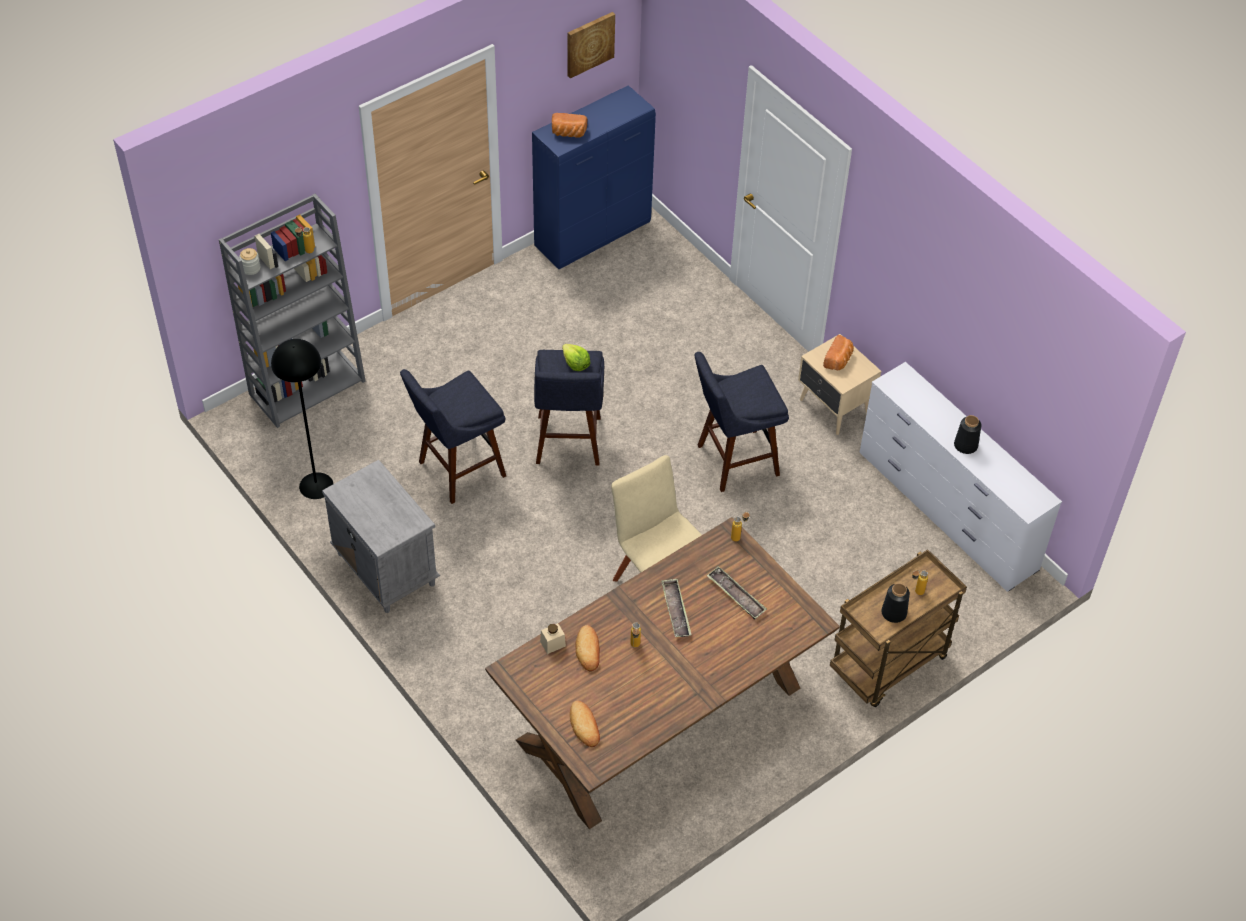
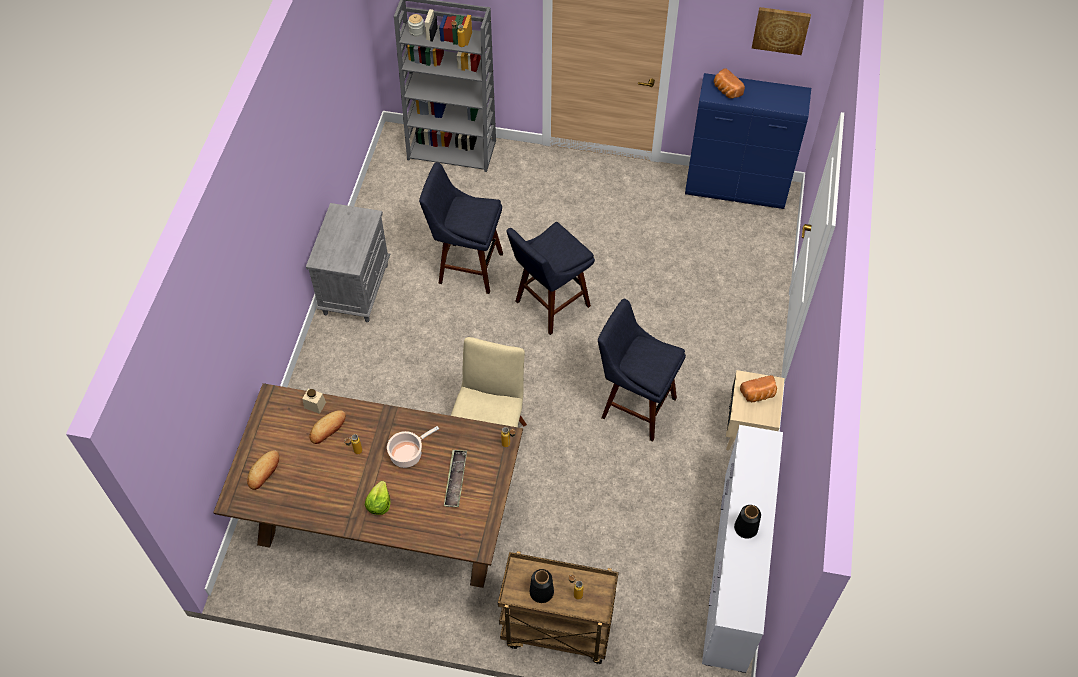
camera: 50 degrees right, 5 degrees up
(316, 486) = (383, 209): black floor lamp -> none
(575, 364) = (564, 248): lettuce -> lettuce (379, 503)
(676, 610) = (408, 454): tray -> cooking pot

